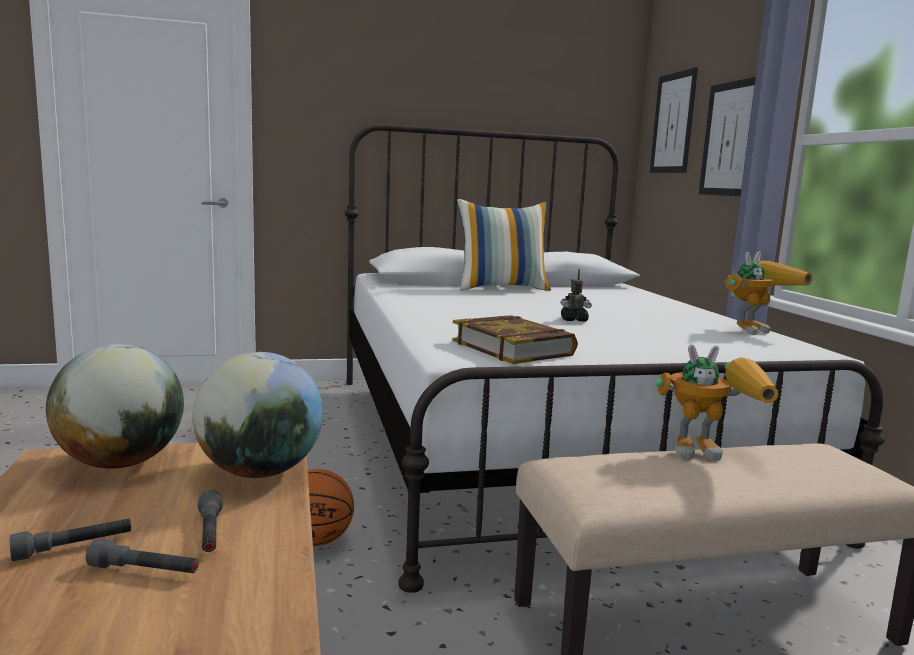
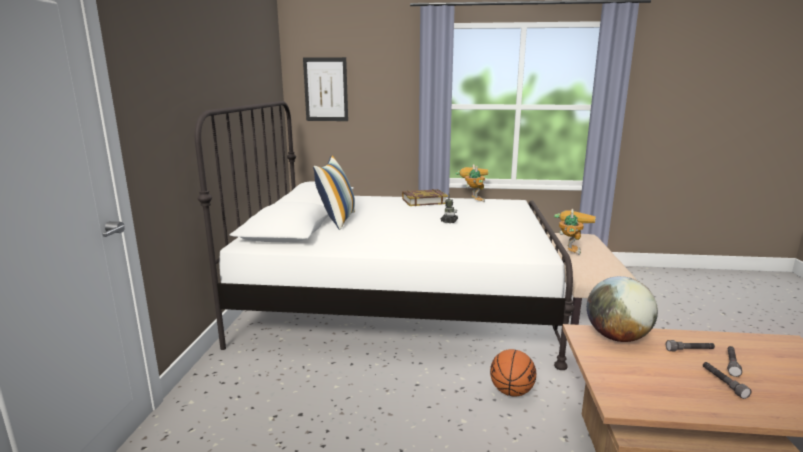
camera: 70 degrees left, 5 degrees up
(121, 463) = (617, 377): globe -> none
(513, 348) = (518, 241): book -> book (424, 201)
(729, 139) = (386, 103): picture -> none

